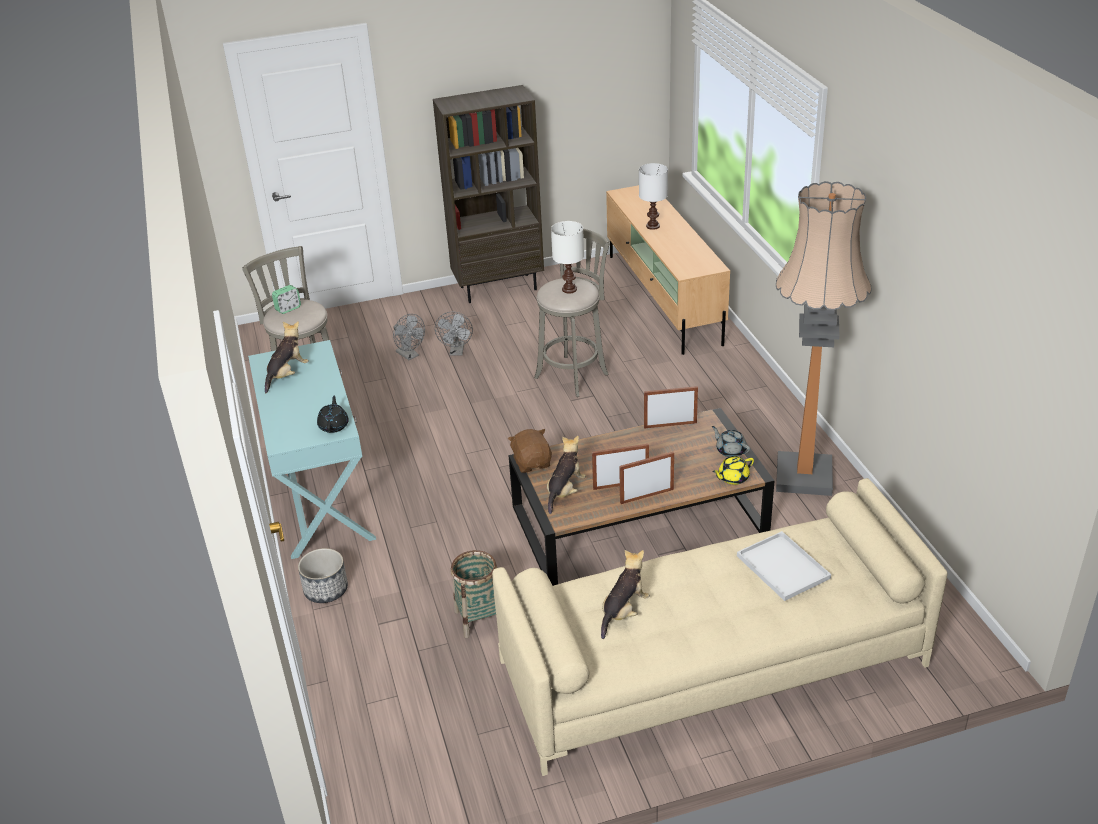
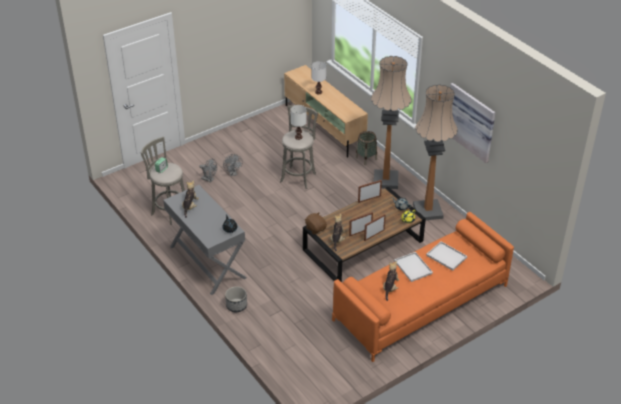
camera: 20 degrees left, 5 degrees up
(320, 496) = (207, 262): turquoise console table -> grey console table
(479, 619) = (314, 304): basket -> basket (366, 158)
(499, 288) = (235, 132): brown bookcase -> none
(694, 575) = (412, 267): none -> white tray
(711, 663) = (421, 302): beige sofa -> orange sofa
(740, 406) = (385, 180): none -> floor lamp
(904, 275) = (472, 121): none -> picture

